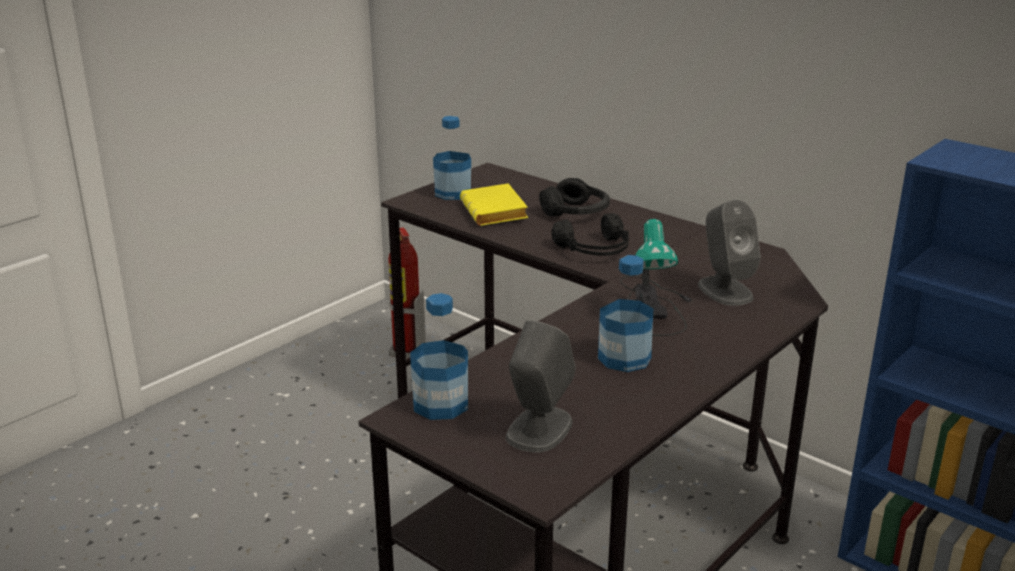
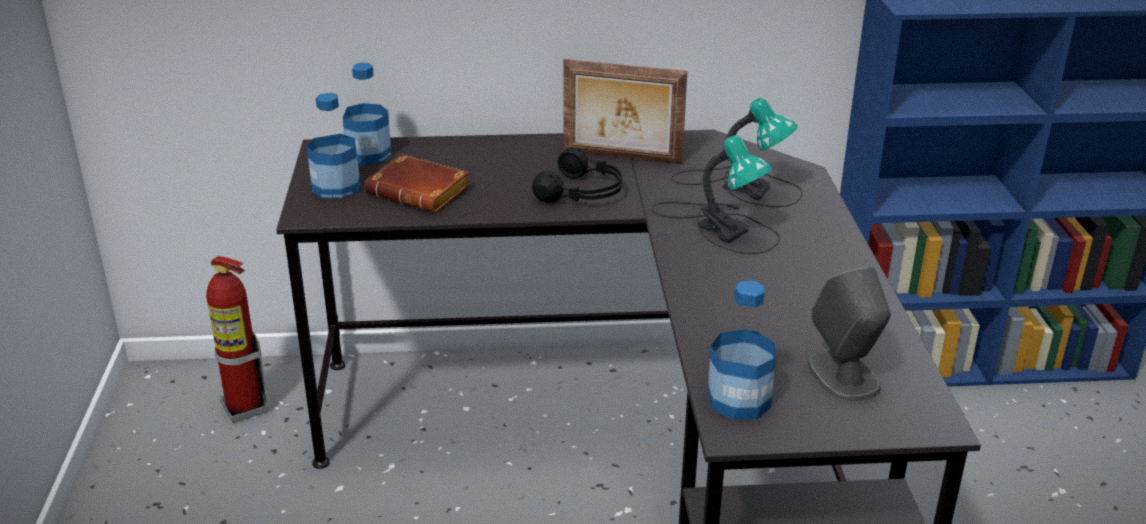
camera: 45 degrees left, 5 degrees up
(496, 212) = (422, 191): yellow book -> brown book
(576, 212) = (495, 161): black headphones -> none
(624, 358) = (784, 281): bottle -> bottle (368, 154)
(669, 240) = (621, 157): none -> picture frame
(725, 290) = (742, 186): grey speaker -> table lamp

